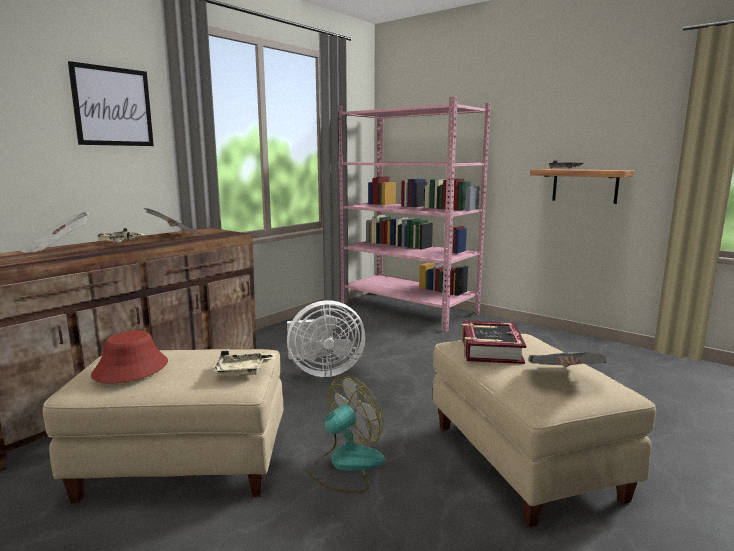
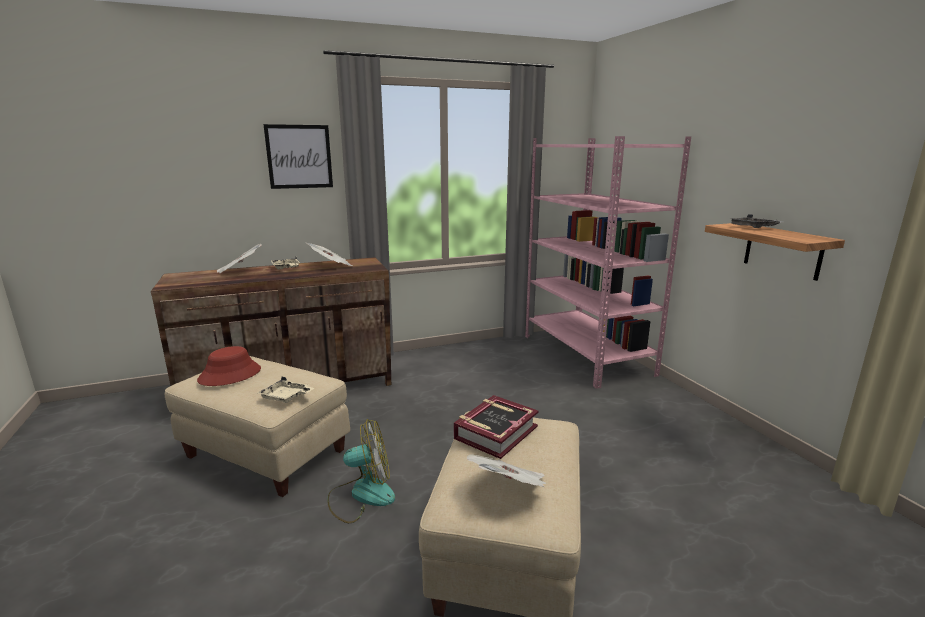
camera: 30 degrees right, 5 degrees up
(323, 371) = (437, 402): white fan -> none

